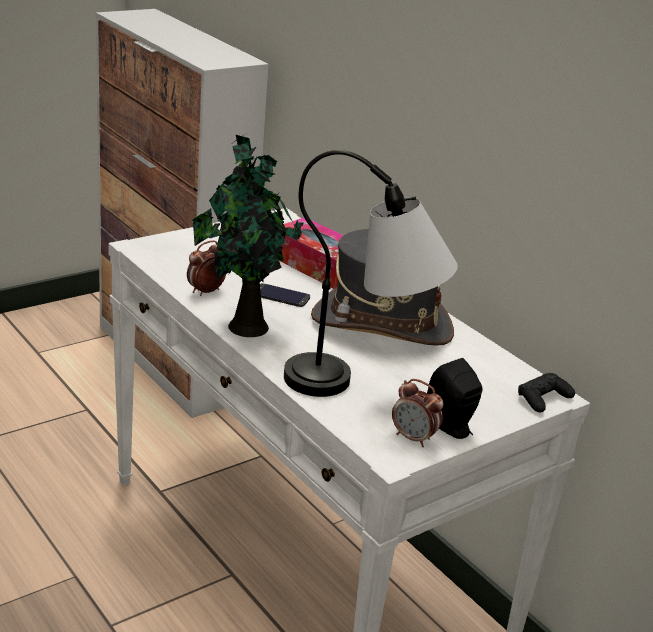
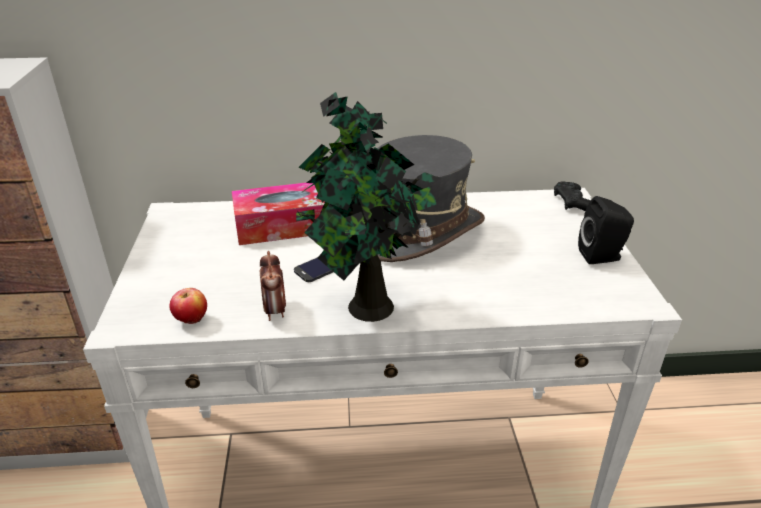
camera: 55 degrees left, 5 degrees up
(166, 266) = (191, 321): none -> apple
(362, 386) = (518, 277): table lamp -> none
(413, 438) = (614, 281): alarm clock -> none

